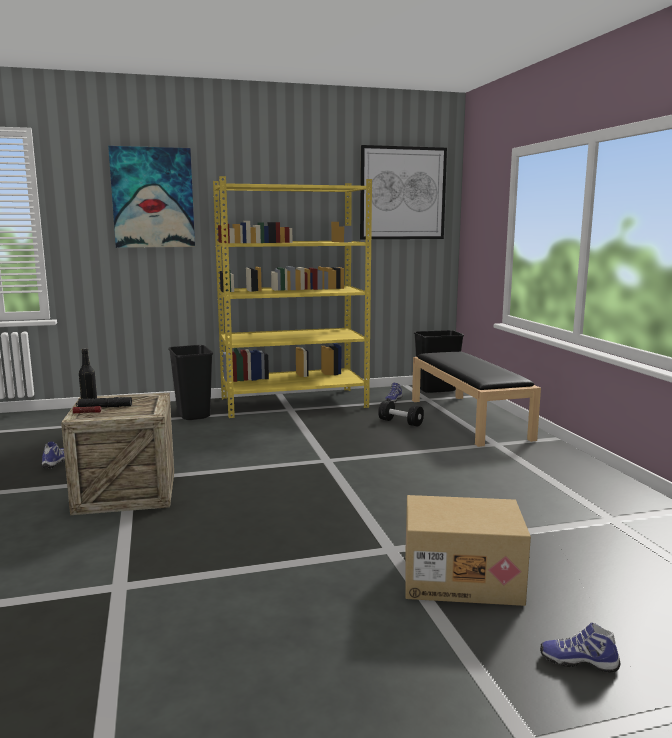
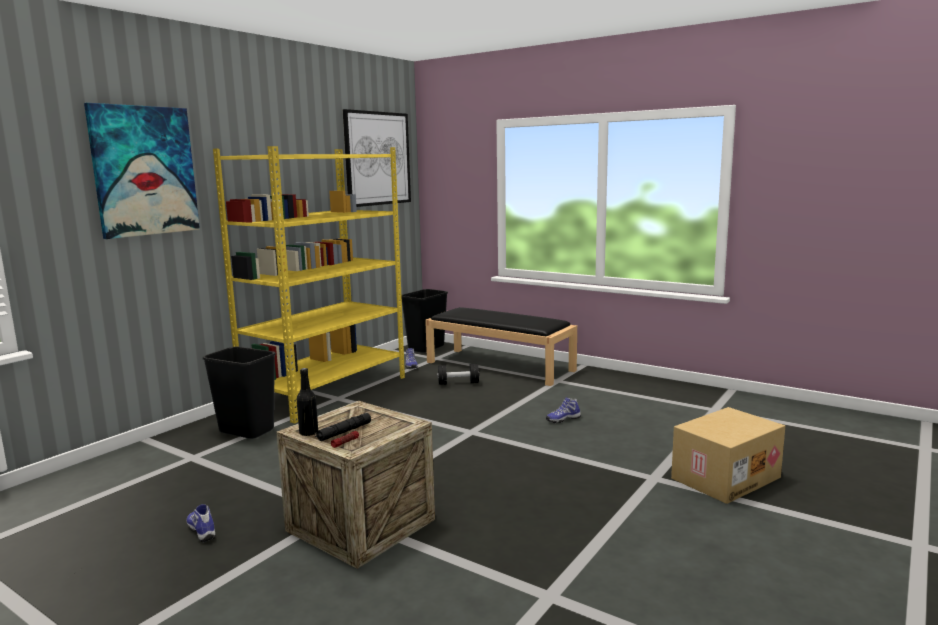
camera: 40 degrees left, 0 degrees up
(578, 661) = (853, 494): shoe -> shoe (563, 419)

